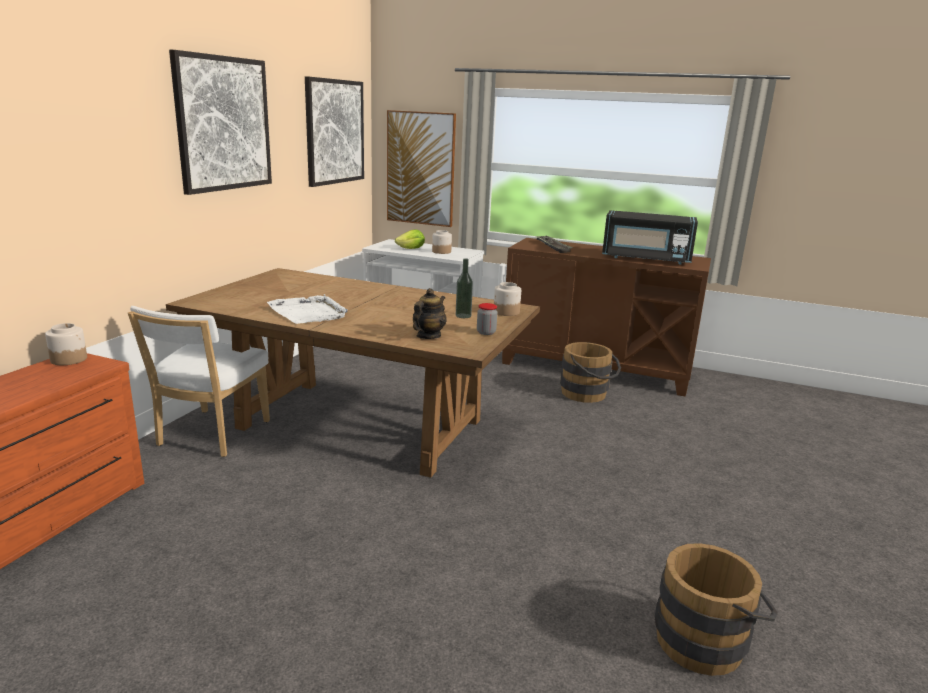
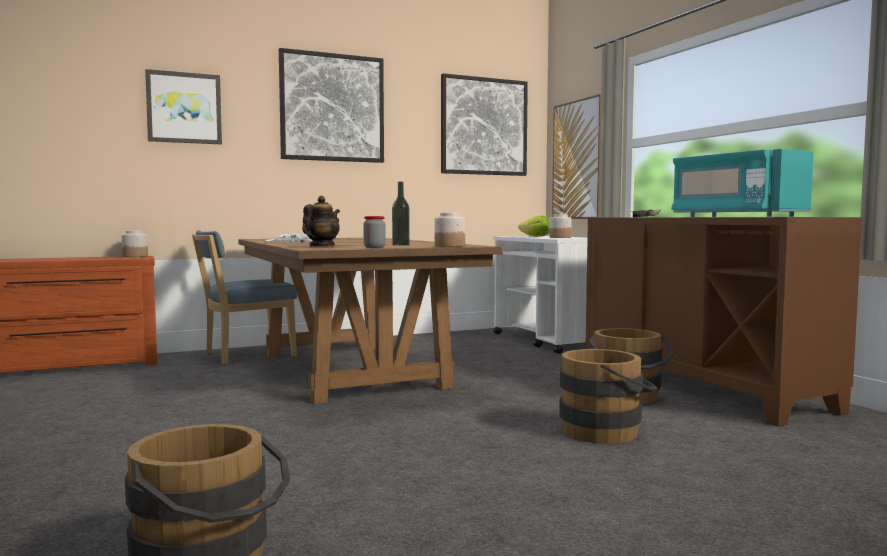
camera: 45 degrees right, 15 degrees down
(78, 140) = (184, 108): none -> picture
(210, 435) = (245, 355): white chair -> blue chair
(428, 336) = (321, 246): teapot -> teapot turned 45 degrees counterclockwise
(635, 431) = (607, 431): none -> brown bucket
(645, 259) = (734, 216): black microwave -> turquoise microwave

